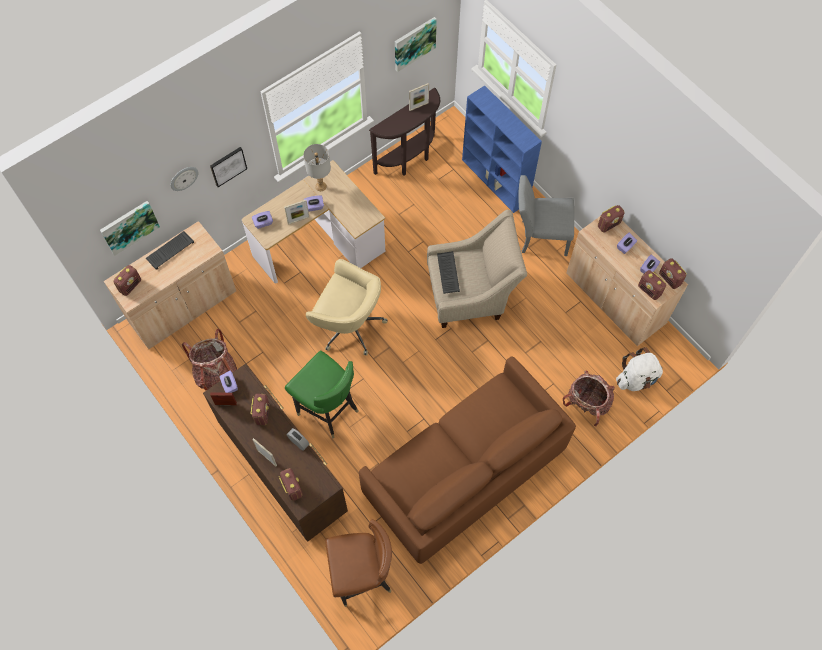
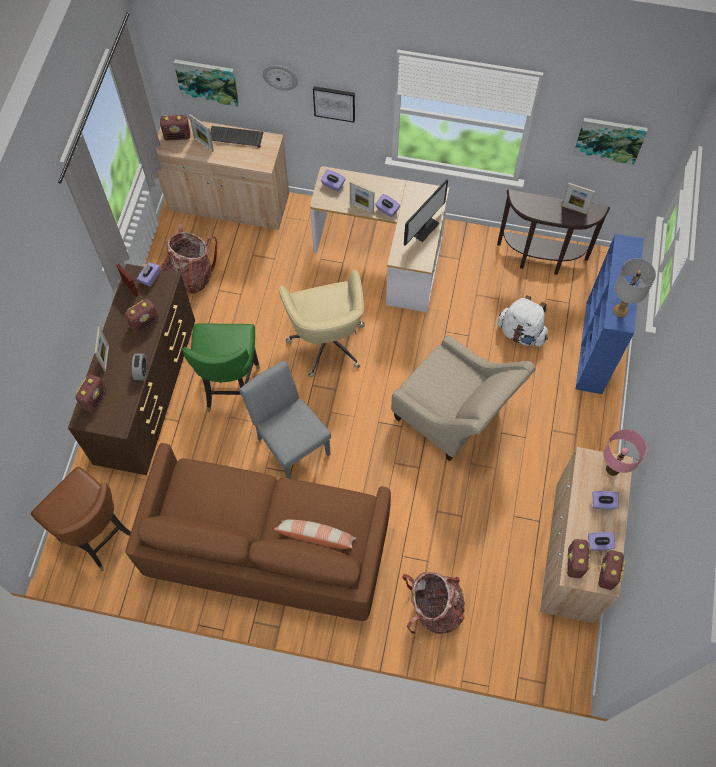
camera: 50 degrees right, 0 degrees up
(155, 274) = (204, 144): none -> picture frame
(320, 186) = (412, 199): grey table lamp -> grey table lamp (620, 310)
(348, 196) = (423, 227): none -> monitor
(447, 272) = (436, 371): keyboard -> none
(502, 427) = (316, 537): none -> pillow
(539, 237) = (572, 432): grey chair -> grey chair (290, 442)
(609, 224) = (612, 469): radio -> pink table lamp
(636, 379) = (503, 638): white backpack -> white backpack (521, 333)

